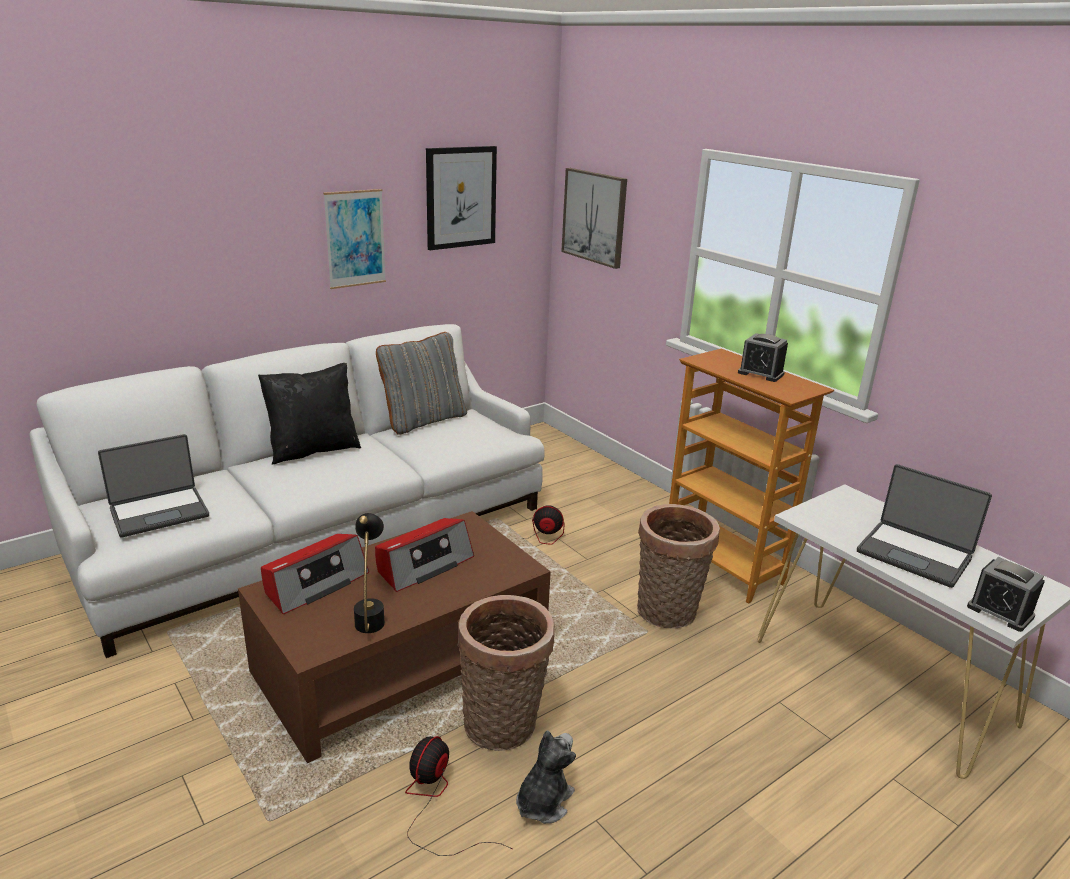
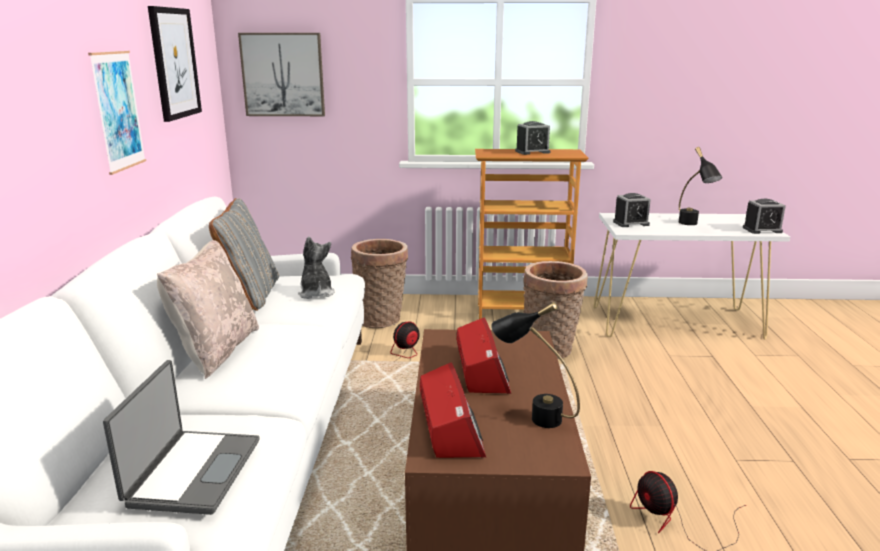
camera: 50 degrees left, 5 degrees down
(313, 450) = (215, 351): black pillow -> beige pillow
(504, 726) = (613, 458): basket -> basket (381, 319)
(543, 801) = (705, 473): plush toy -> plush toy (316, 293)
(837, 513) = (631, 223): none -> alarm clock
(914, 554) = (692, 225): laptop -> black table lamp

